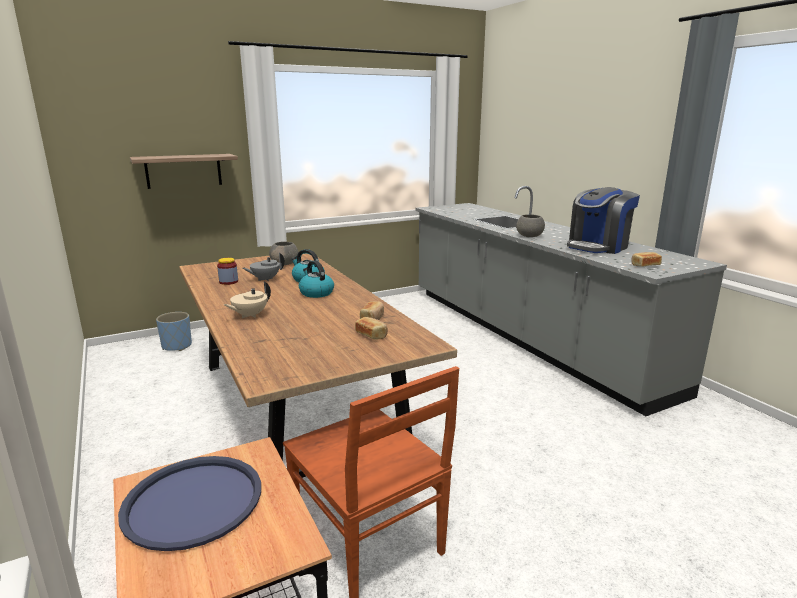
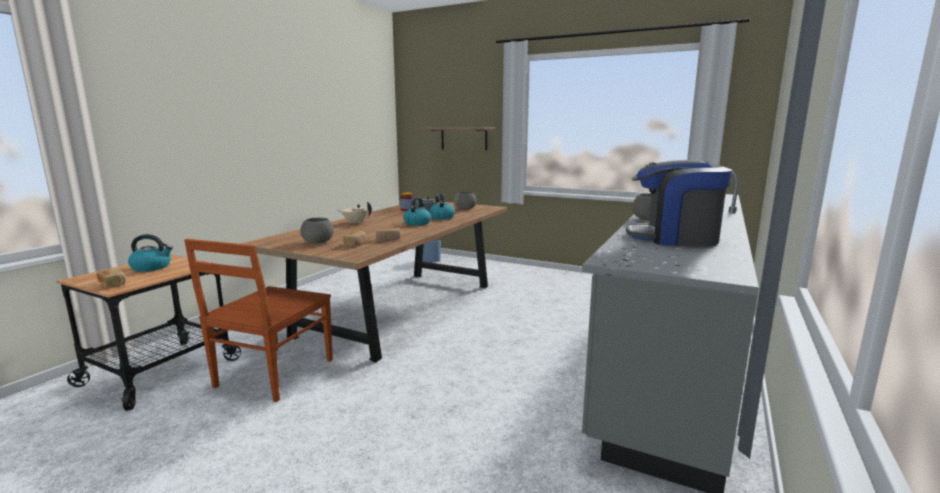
camera: 55 degrees right, 5 degrees down
(193, 502) = (152, 267): blue tray -> kettle
(330, 350) = (318, 242): none -> grey bowl
(644, 265) = (635, 257): bread -> bread (113, 284)

